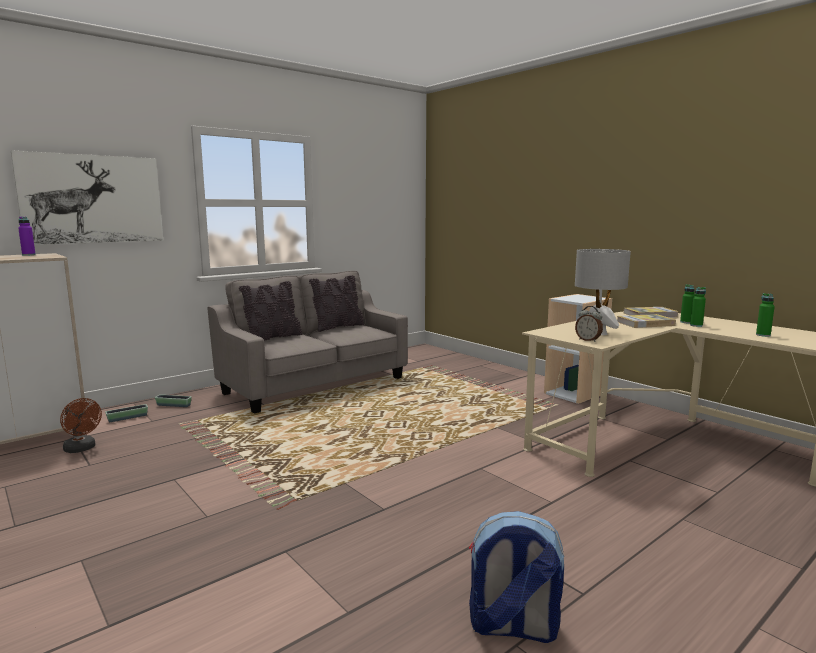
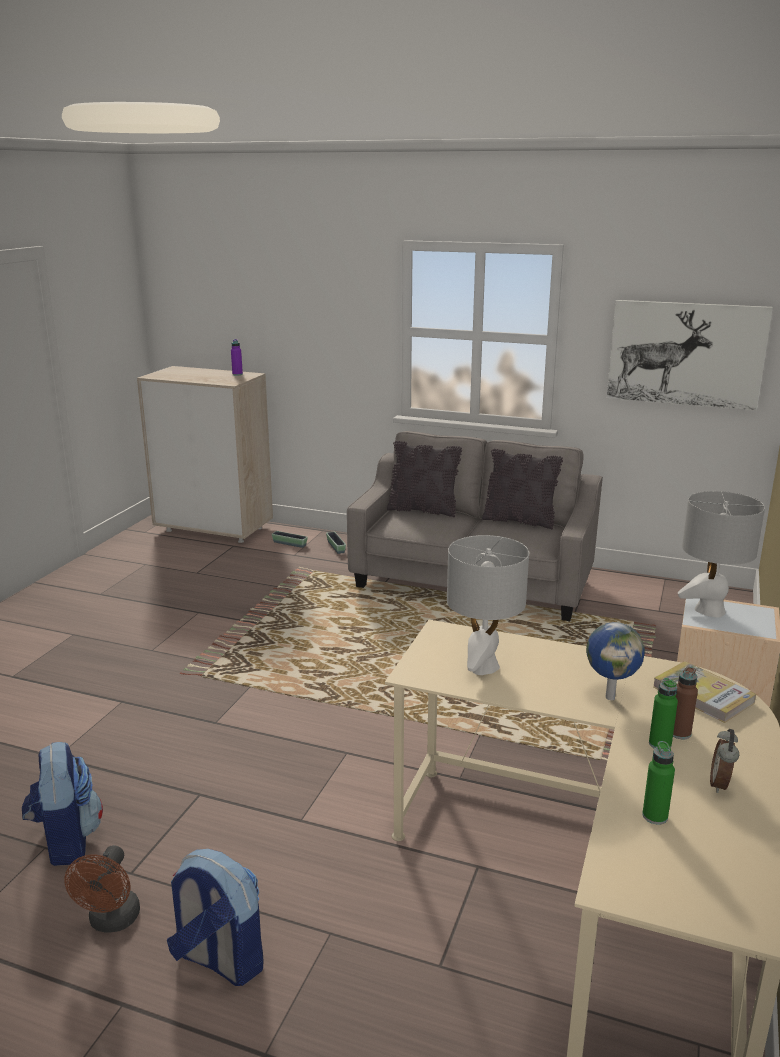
camera: 60 degrees right, 10 degrees up
(82, 449) = (219, 557): brown fan -> brown fan (111, 922)
(92, 199) = (303, 322): picture -> picture (686, 354)
(571, 299) = (709, 610): none -> grey table lamp
(588, 340) = (425, 666): alarm clock -> alarm clock (720, 784)
(645, 323) = (610, 697): book -> globe
(686, 322) = (679, 733): green bottle -> brown bottle
(706, 568) = (219, 959): none -> backpack

